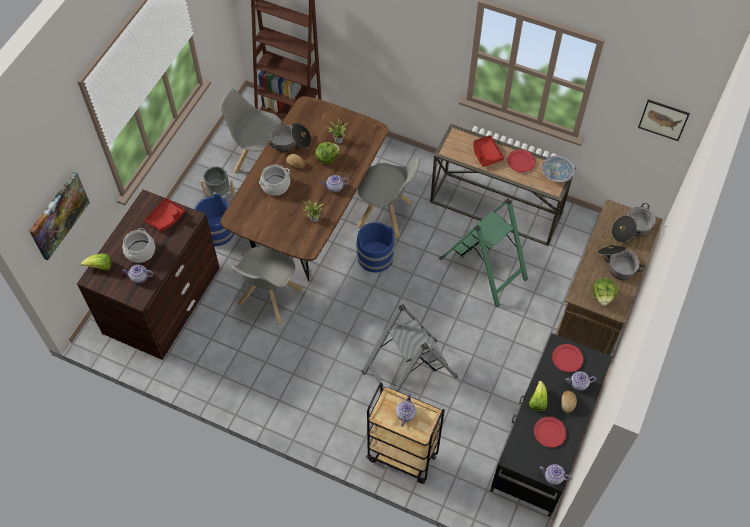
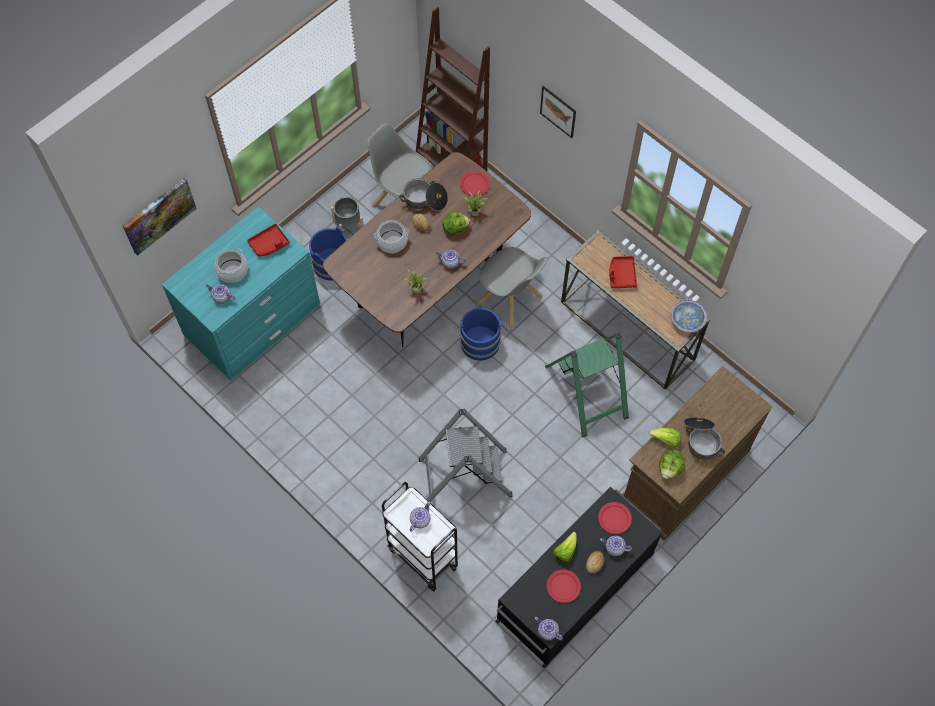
camera: 20 degrees right, 5 degrees up
(100, 266) = (189, 274): lettuce -> lettuce (666, 440)
(162, 300) = (252, 319): brown dresser -> turquoise dresser
(269, 298) = (356, 351): grey chair -> none
(401, 459) = (421, 559): brown cart -> white cart
(521, 162) = (654, 295): red plate -> red plate (475, 184)
(631, 229) = (734, 407): cooking pot -> none
(663, 119) = (800, 304): picture -> picture (558, 111)

